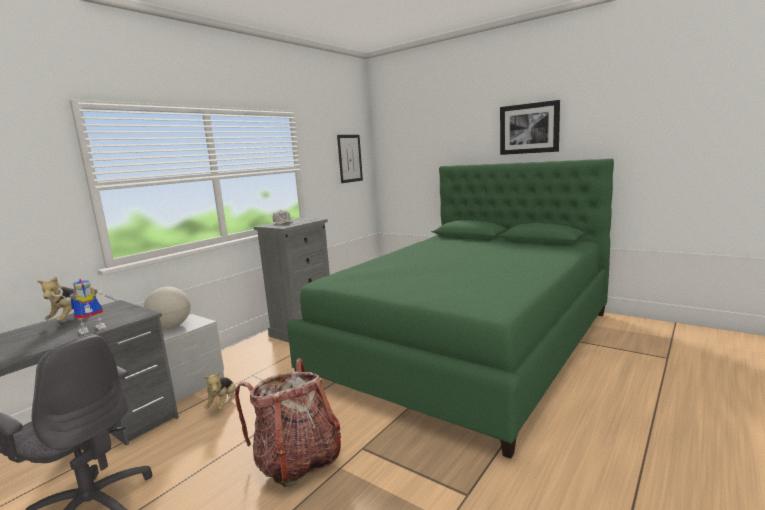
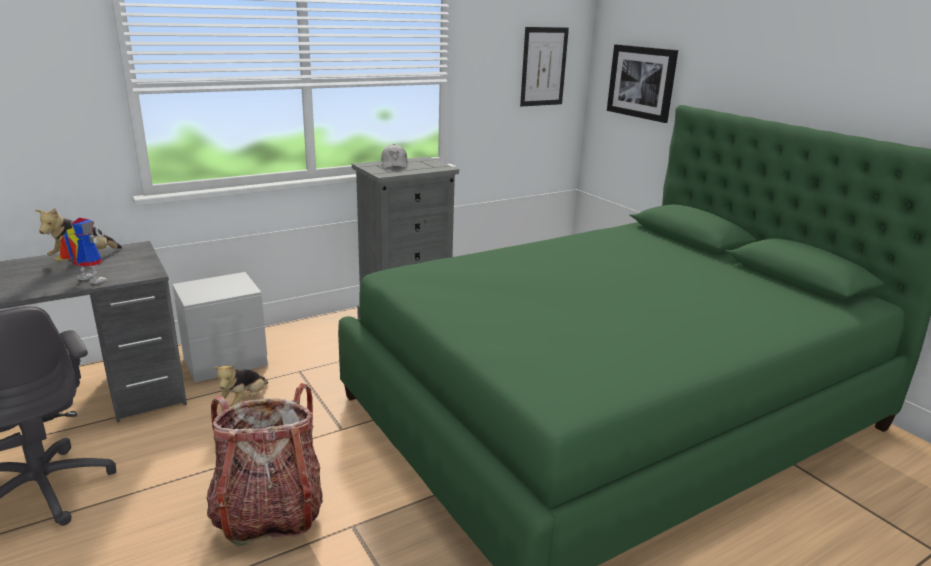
camera: 20 degrees right, 10 degrees up
(94, 328) = (86, 281): toy robot -> toy robot turned 135 degrees counterclockwise
(171, 327) = (207, 286): globe -> none
(529, 128) = (844, 66): picture -> picture (641, 82)

